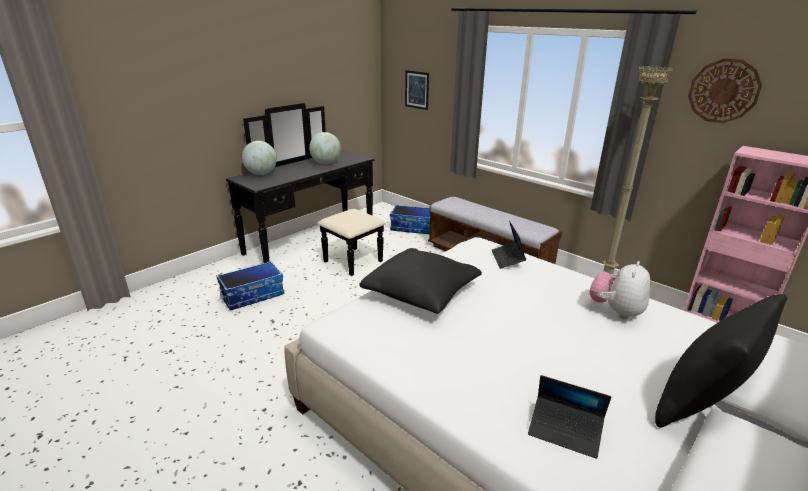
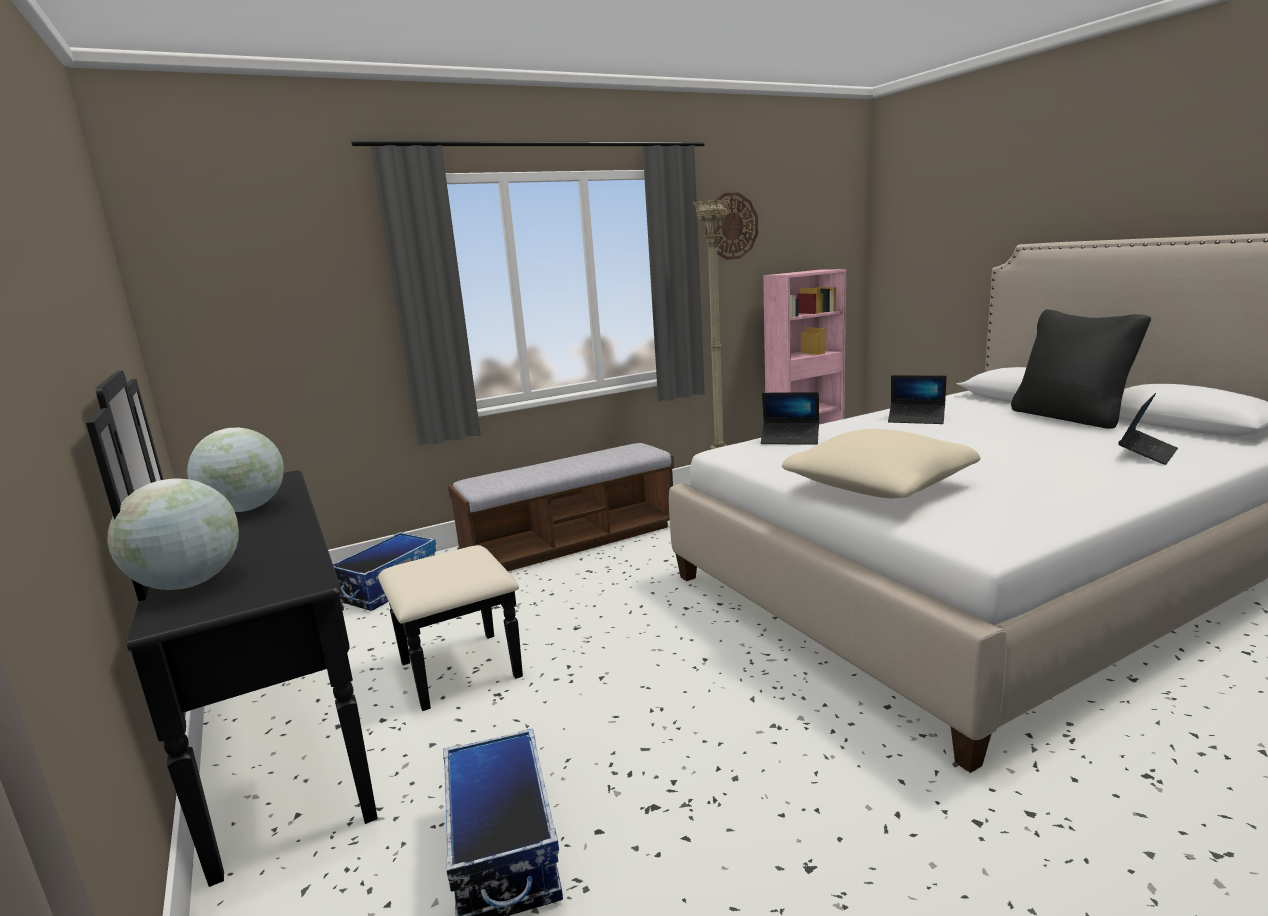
camera: 70 degrees left, 10 degrees down
(417, 90) = (270, 317): picture -> none
(421, 293) = (879, 486): black pillow -> beige pillow
(615, 311) = (916, 419): plush toy -> laptop

